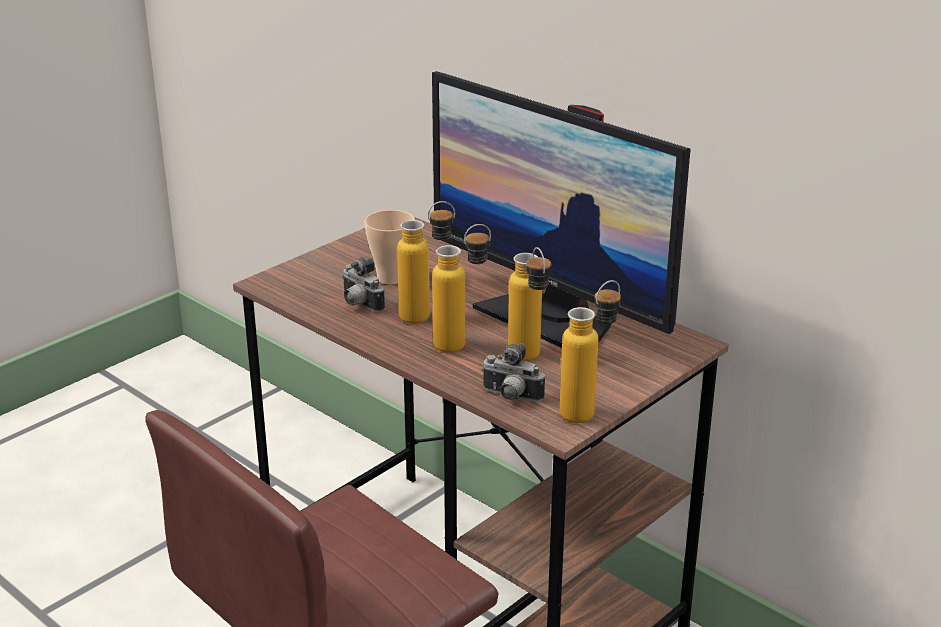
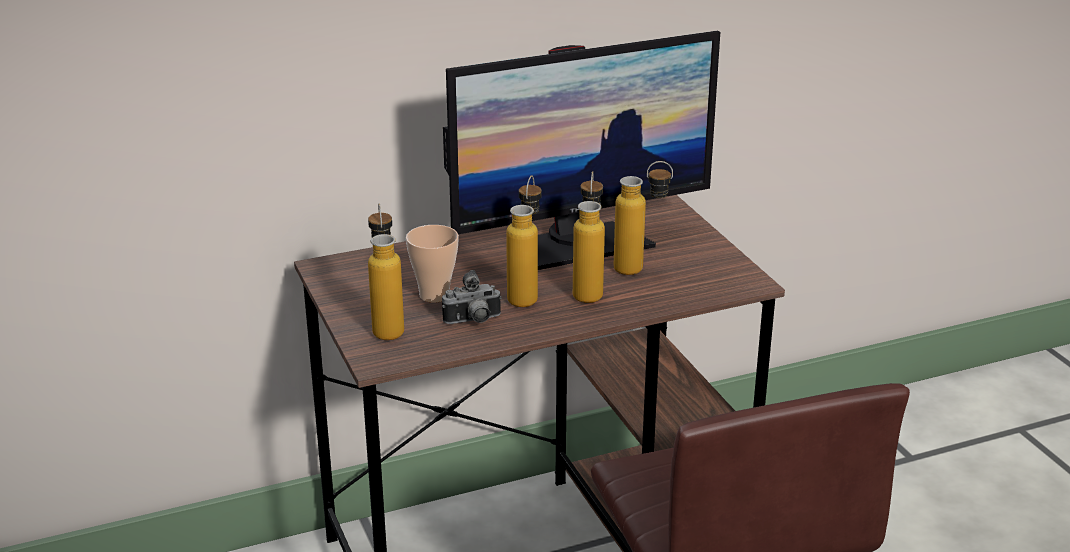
camera: 65 degrees left, 0 degrees up
(510, 397) = (692, 290): camera -> none
(588, 410) = (733, 266): bottle -> bottle (387, 326)

